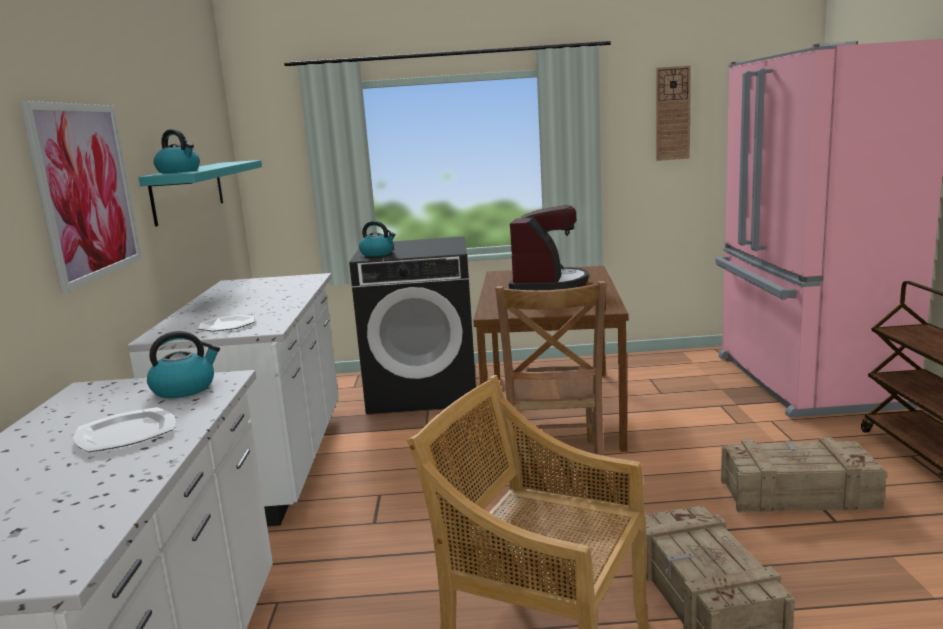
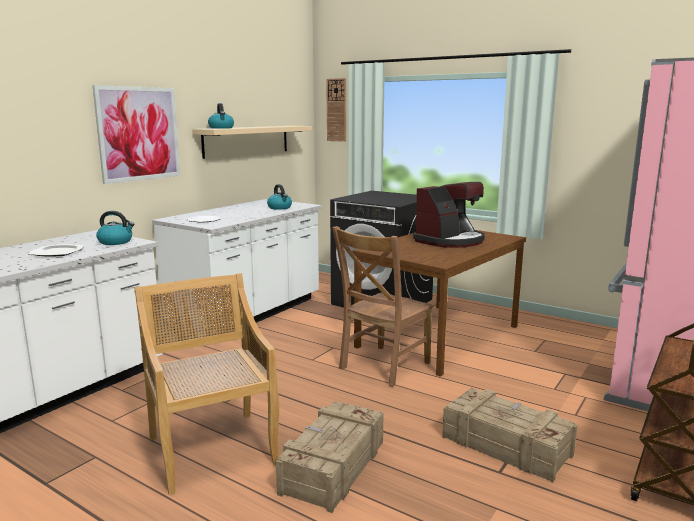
camera: 35 degrees right, 0 degrees up
(189, 191) = (247, 140): turquoise shelf -> beige shelf
(378, 253) = (357, 197): kettle -> kettle (280, 208)
(672, 113) = (629, 115): wall clock -> wall clock (336, 110)

